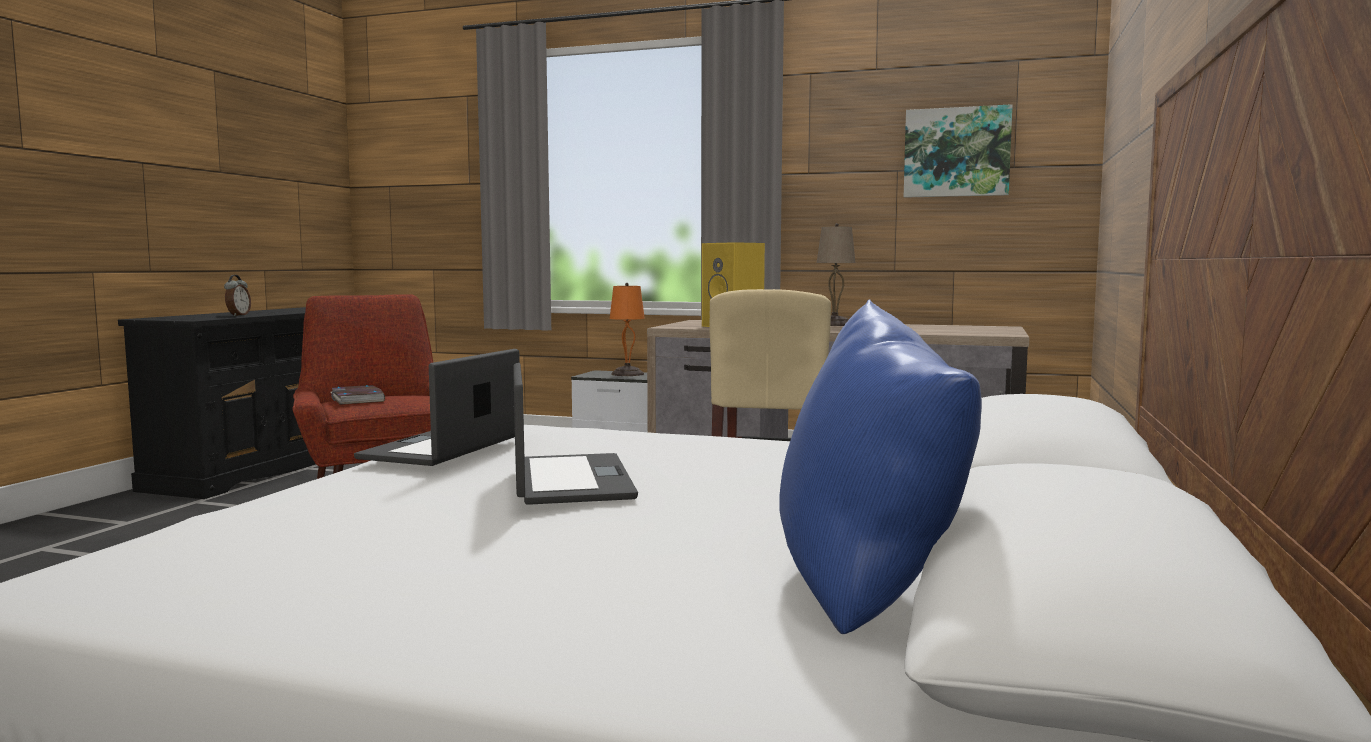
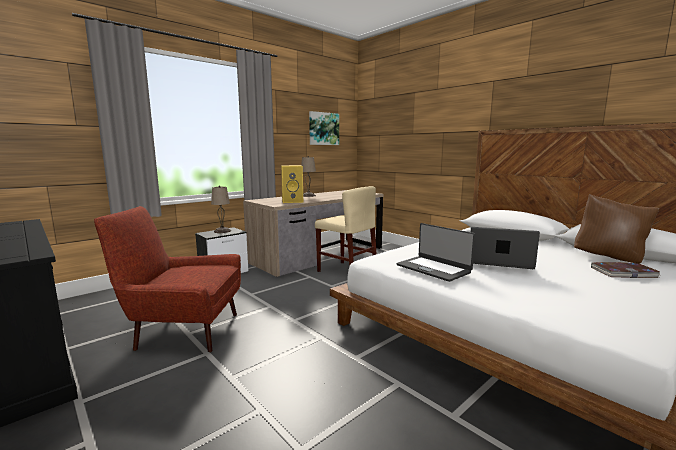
camera: 60 degrees left, 5 degrees up
(238, 315) = (23, 245): alarm clock -> none
(358, 399) = (178, 278): book -> book (623, 272)
(627, 374) = (222, 231): orange table lamp -> beige table lamp
(872, 595) = (609, 257): blue pillow -> brown pillow

